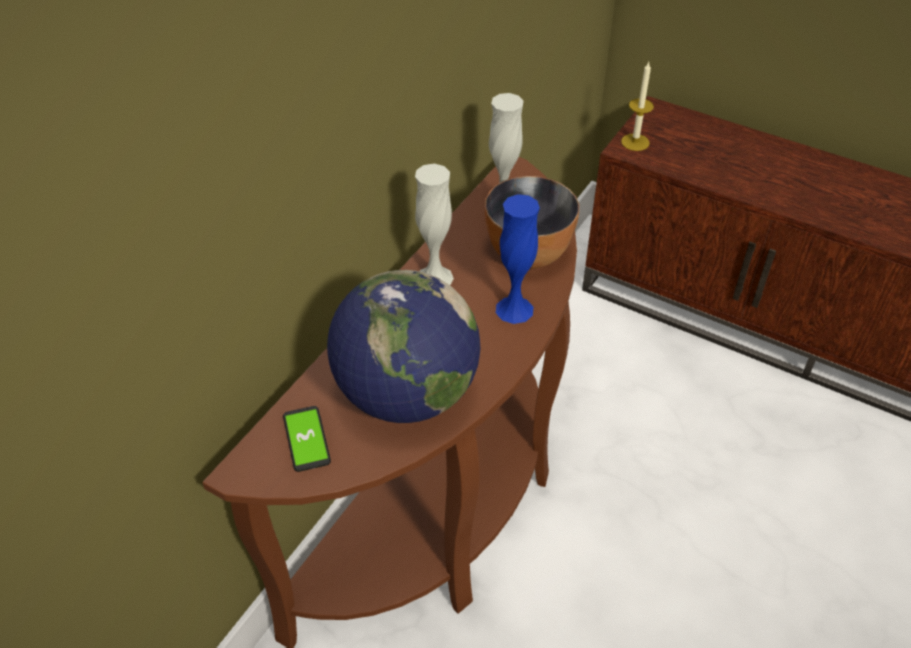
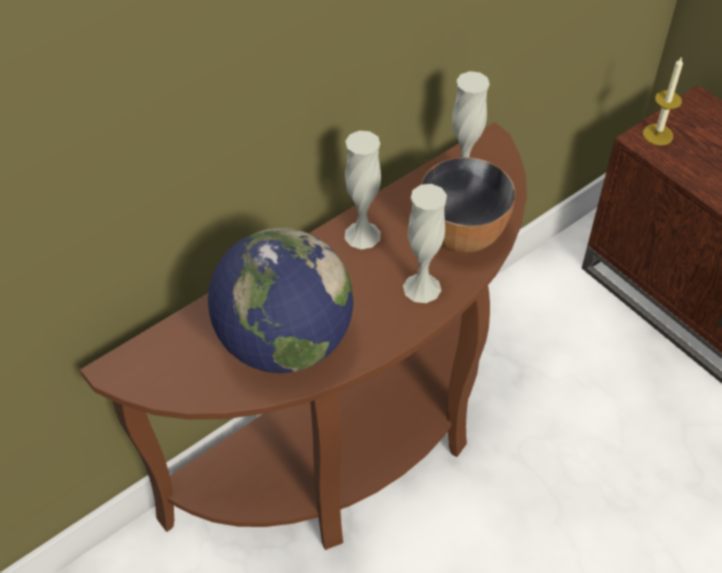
camera: 20 degrees right, 5 degrees up
(306, 439) = (180, 358): phone -> none
(514, 309) = (422, 288): blue vase -> white vase

